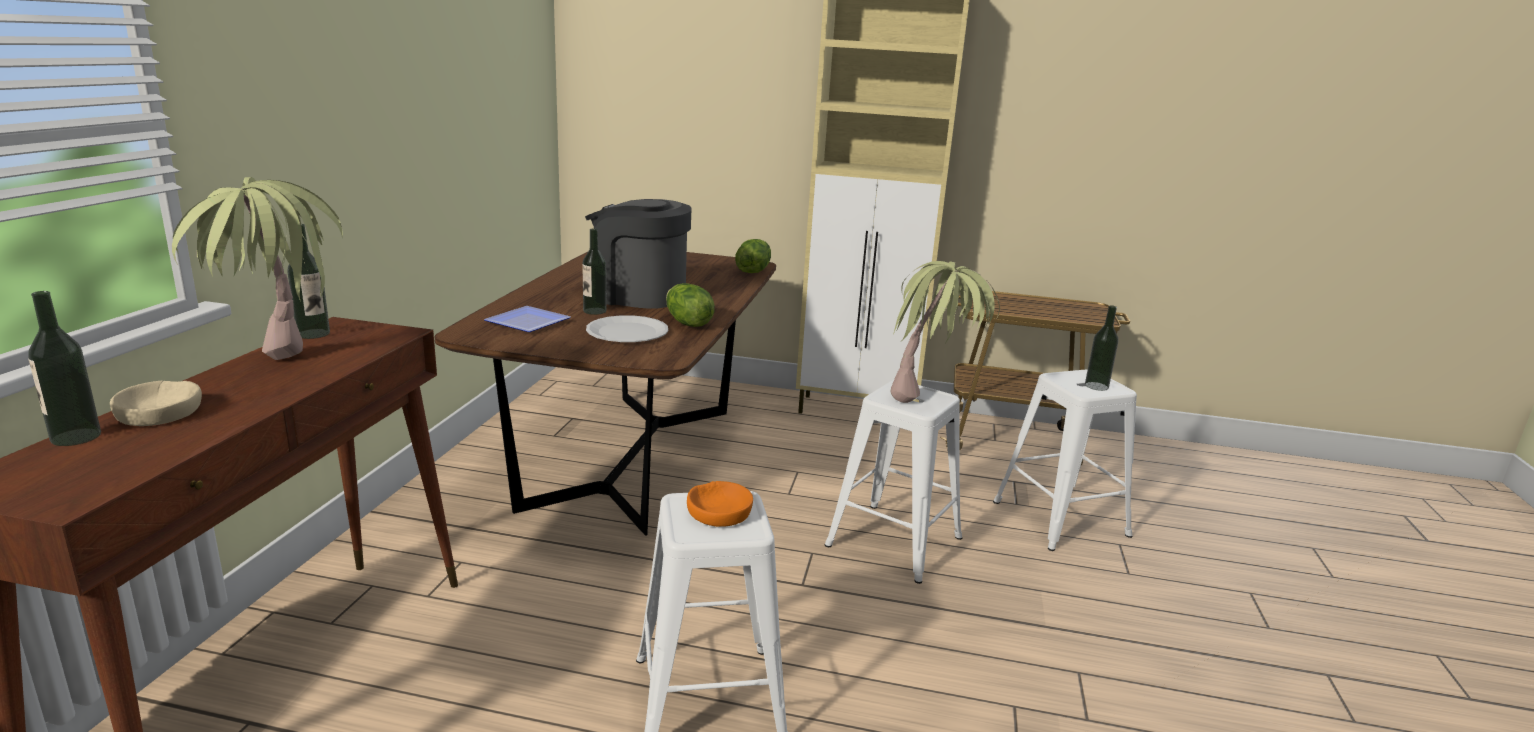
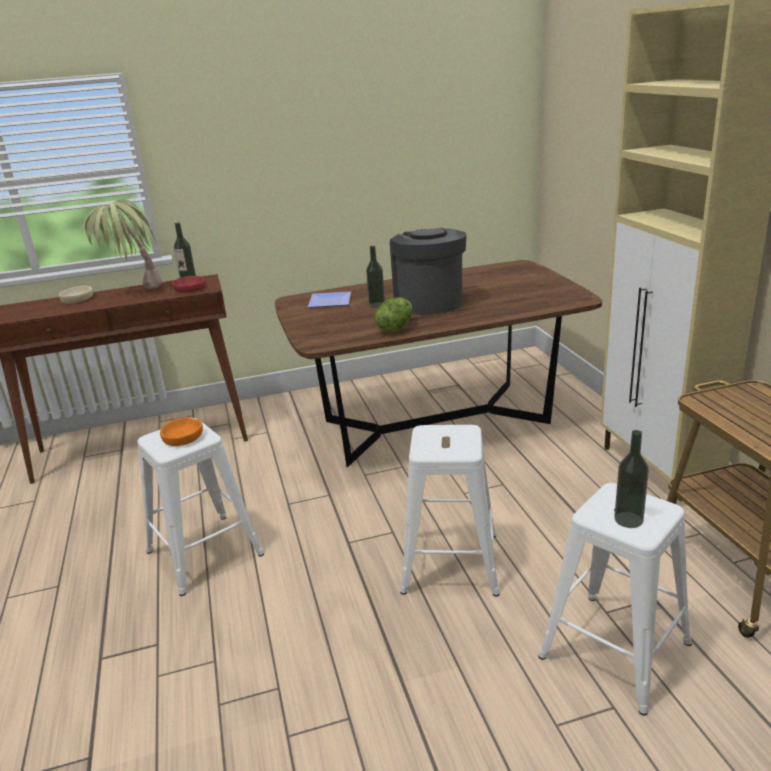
camera: 65 degrees right, 5 degrees up
(76, 437) = (48, 300): bottle -> none
(365, 340) = (189, 289): none -> red bowl
(627, 332) = (351, 323): white plate -> none
(753, 271) = (560, 304): lettuce -> none
(932, 397) = (457, 448): potted plant -> none

